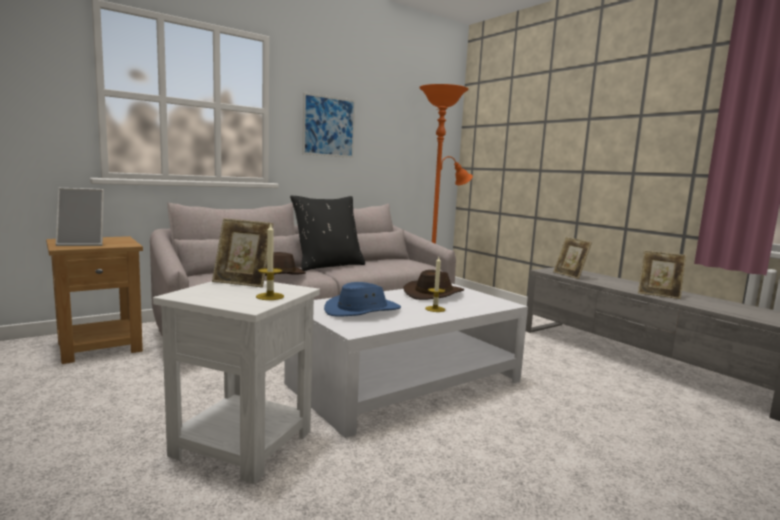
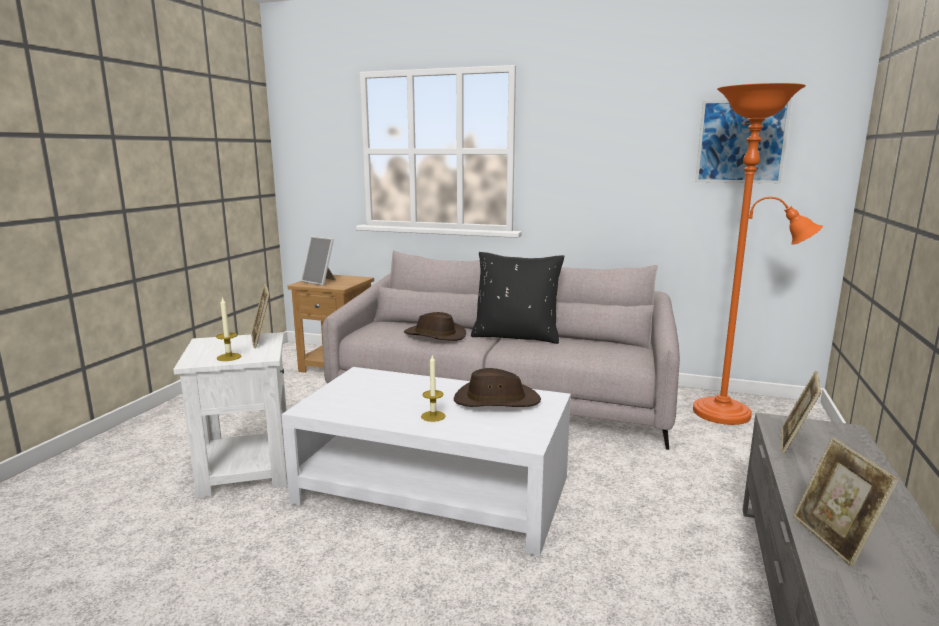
camera: 55 degrees right, 5 degrees up
(329, 126) = (592, 161): picture -> picture (741, 141)
(362, 311) = (374, 393): blue hat -> none

